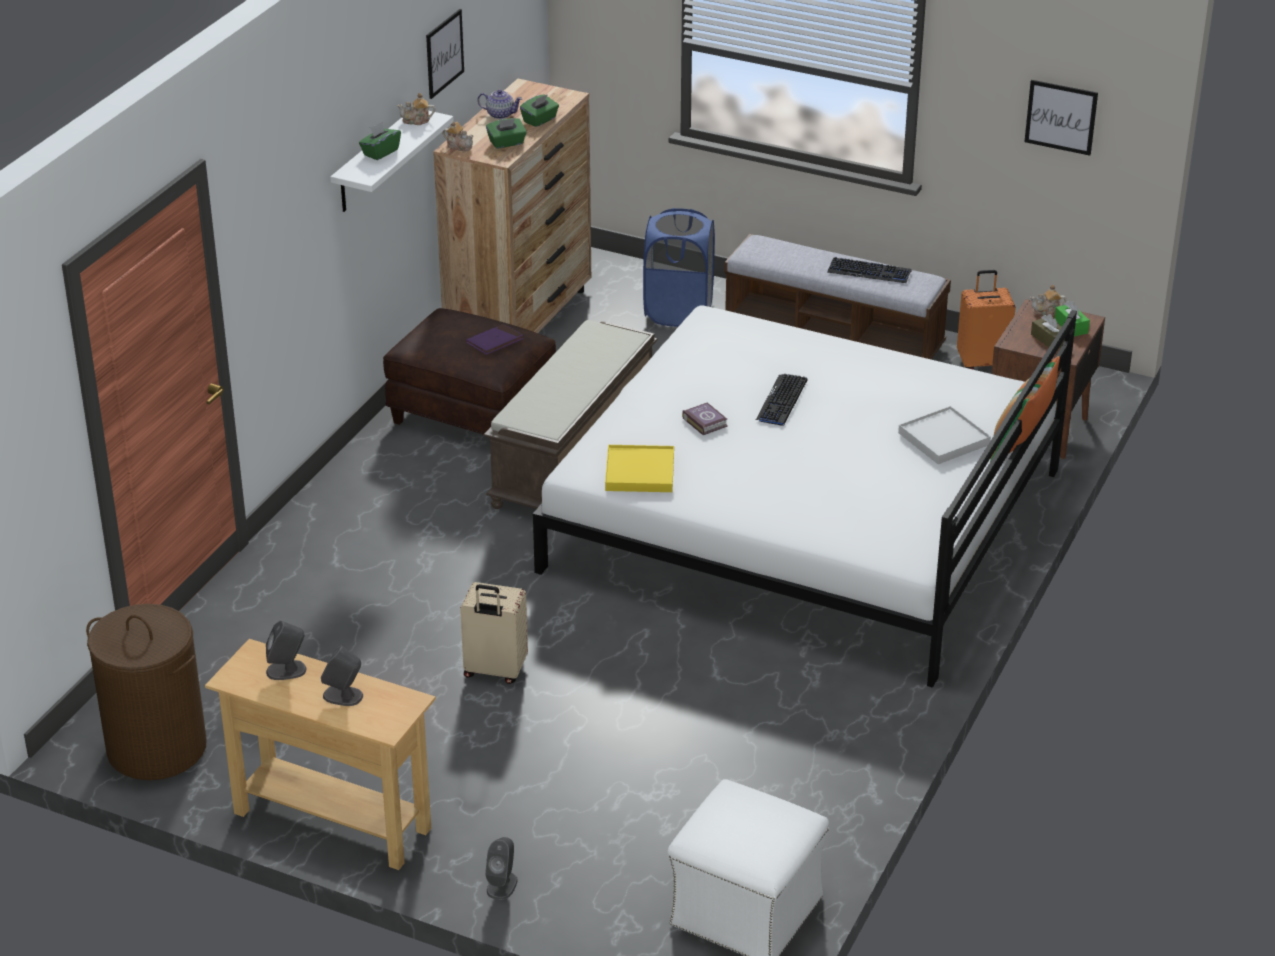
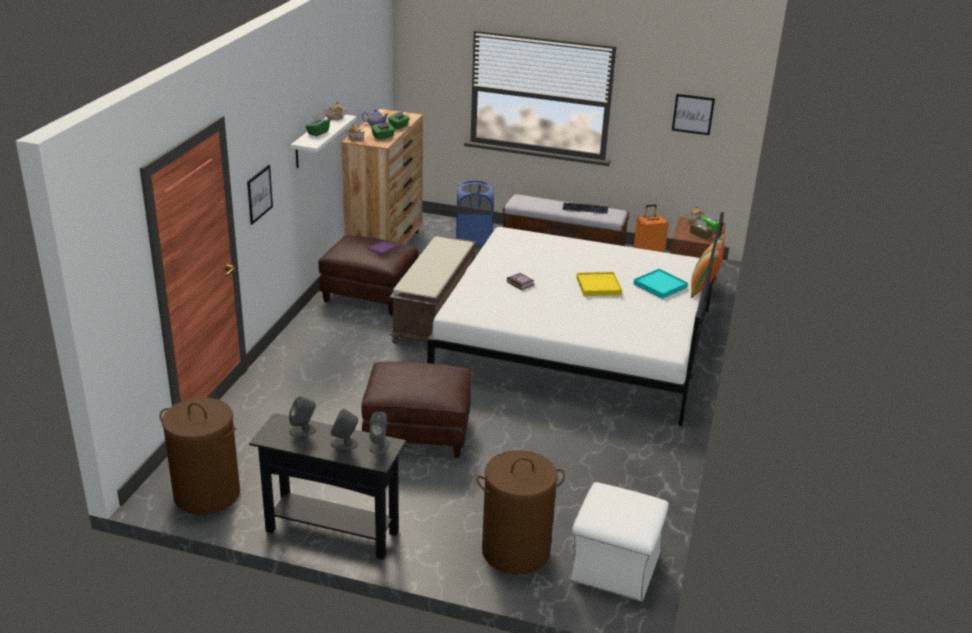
camera: 10 degrees left, 5 degrees down
(332, 821) = (332, 531): beige console table -> black console table
(444, 53) = (346, 84): picture -> picture (259, 194)
(494, 671) = (416, 433): beige suitcase -> brown ottoman
(502, 885) = (453, 563): grey speaker -> grey speaker (379, 445)
(601, 874) = (515, 551): none -> brown laundry basket
(639, 472) = (490, 310): yellow tray -> yellow tray (598, 286)
(781, 401) = (561, 271): keyboard -> none
(943, 439) = (660, 286): white tray -> turquoise tray

